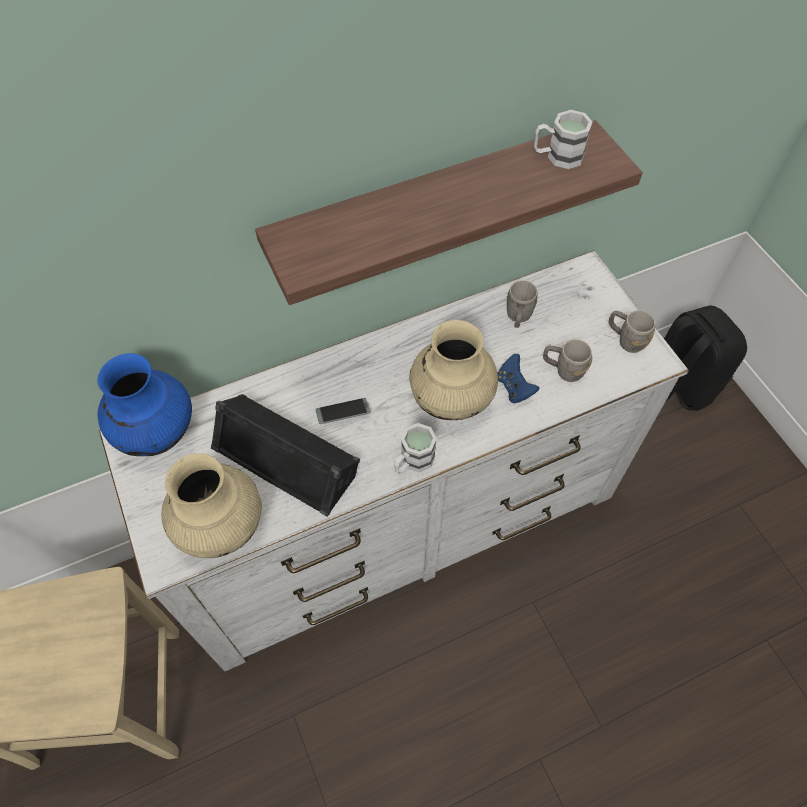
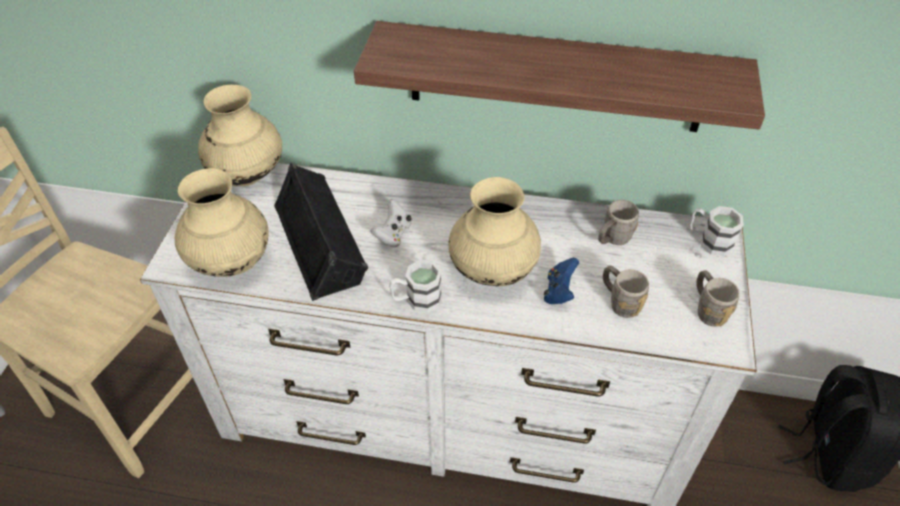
camera: 35 degrees right, 10 degrees down
(156, 432) = (248, 175): blue vase -> beige vase
(343, 414) = (393, 234): phone -> white game controller
(557, 156) = (687, 71): white mug -> white mug (709, 240)

